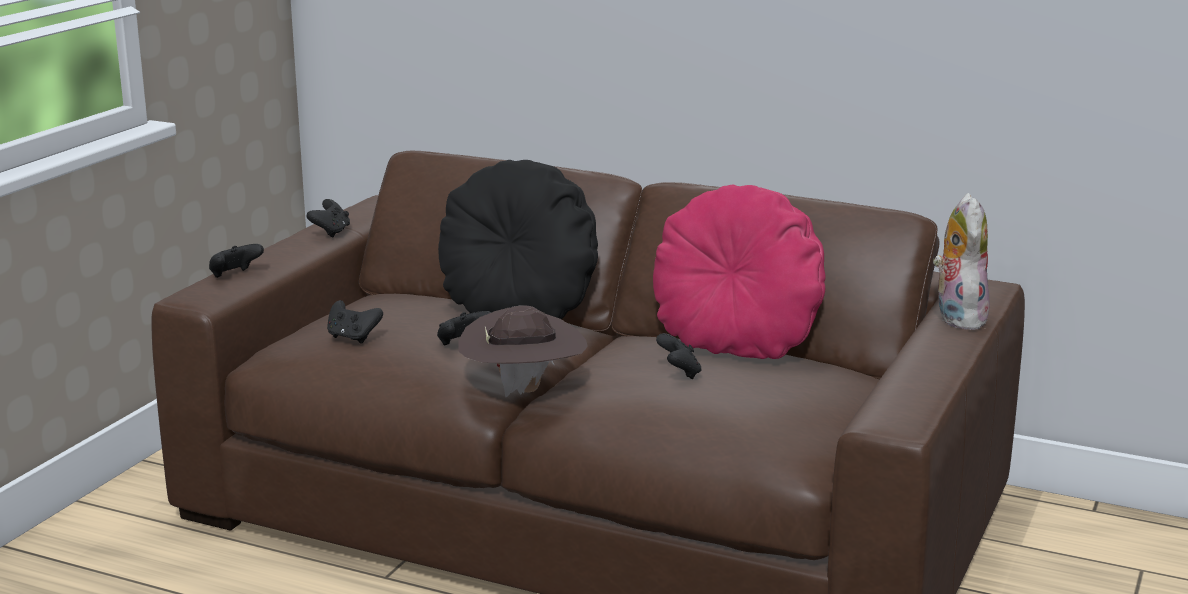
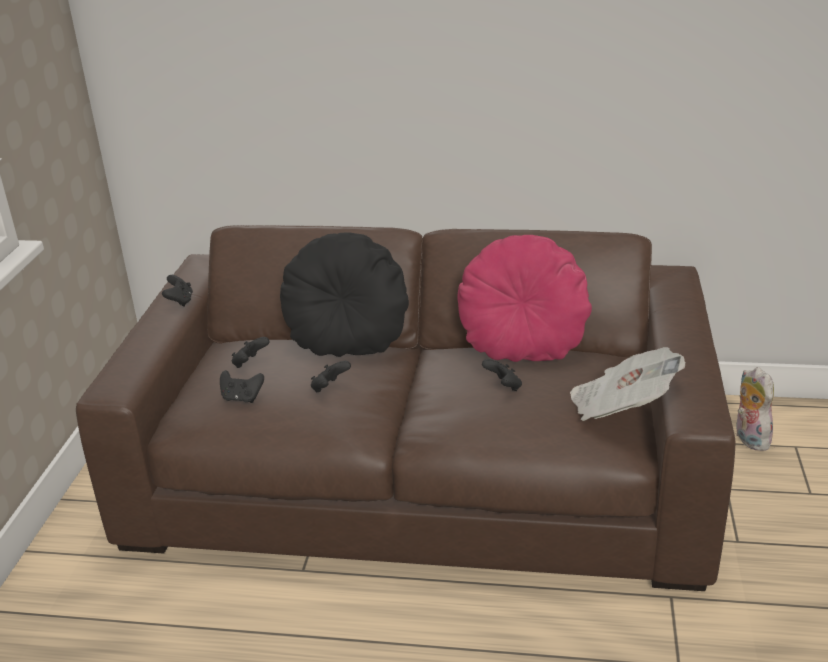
camera: 15 degrees left, 10 degrees up
(234, 276) = (129, 362): black game controller -> black game controller (250, 363)
(524, 391) = (395, 423): brown hat -> none
(818, 414) = (621, 407): none -> newspaper
(956, 317) = (677, 307): plush toy -> plush toy (748, 438)

